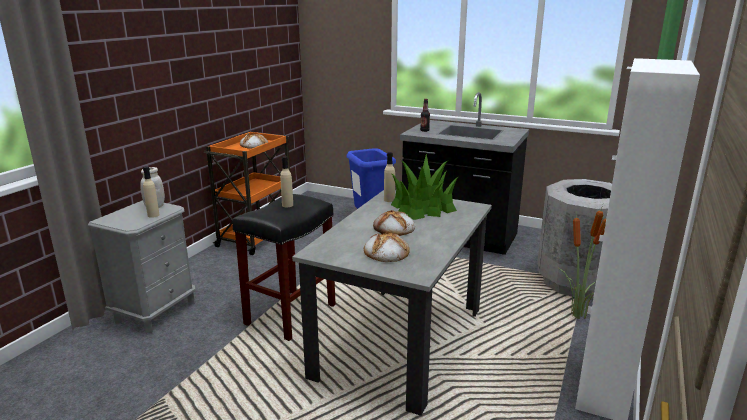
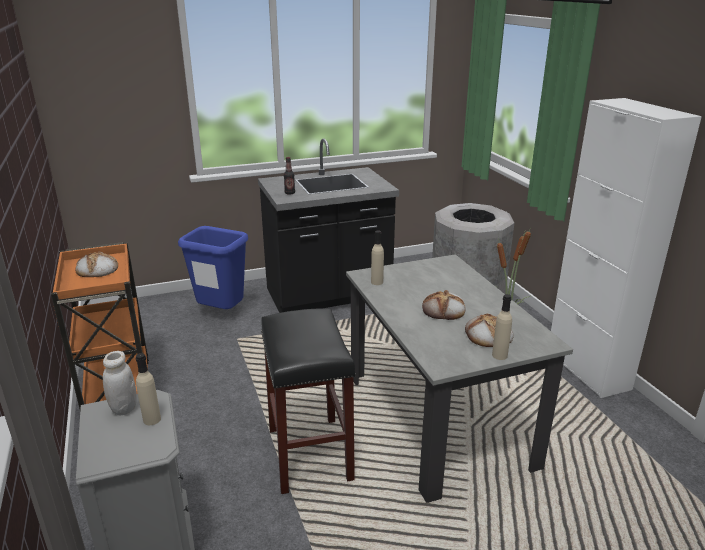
camera: 45 degrees left, 5 degrees up
(287, 205) = (302, 329): beige bottle -> beige bottle (499, 355)
(422, 208) = (419, 279): potted plant -> none

